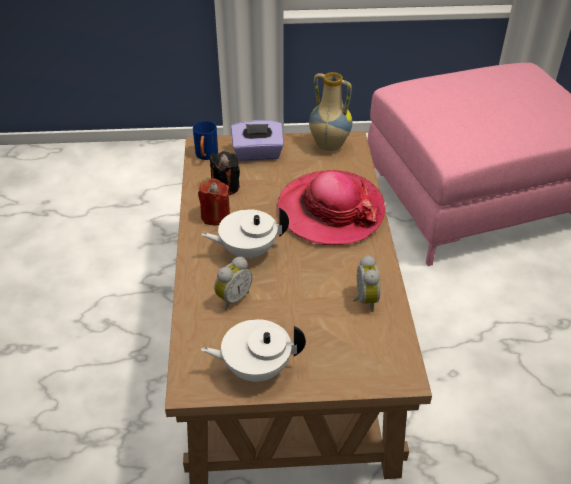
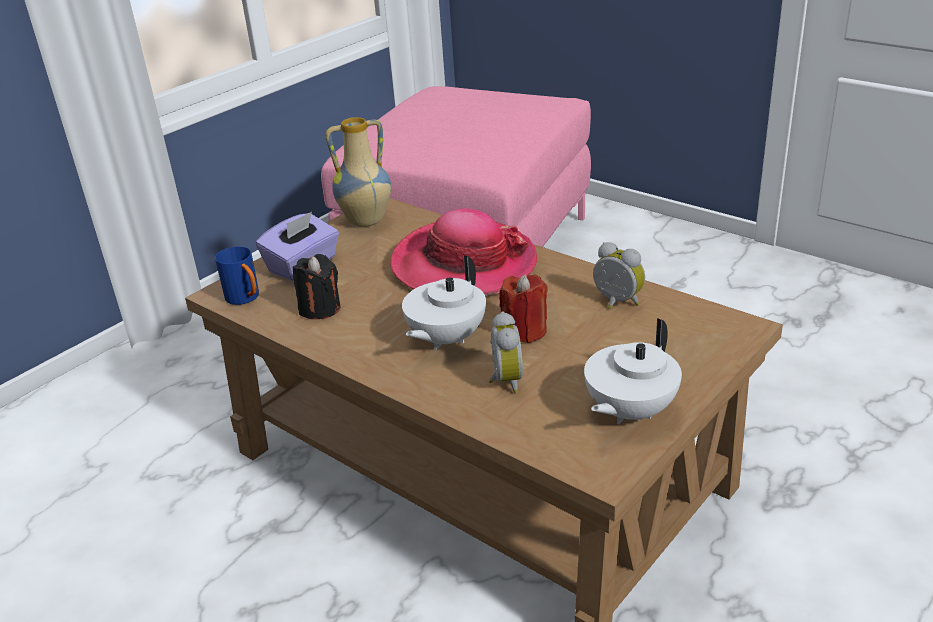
camera: 45 degrees left, 10 degrees down
(215, 216) = (356, 336): red candle -> red candle (524, 331)

